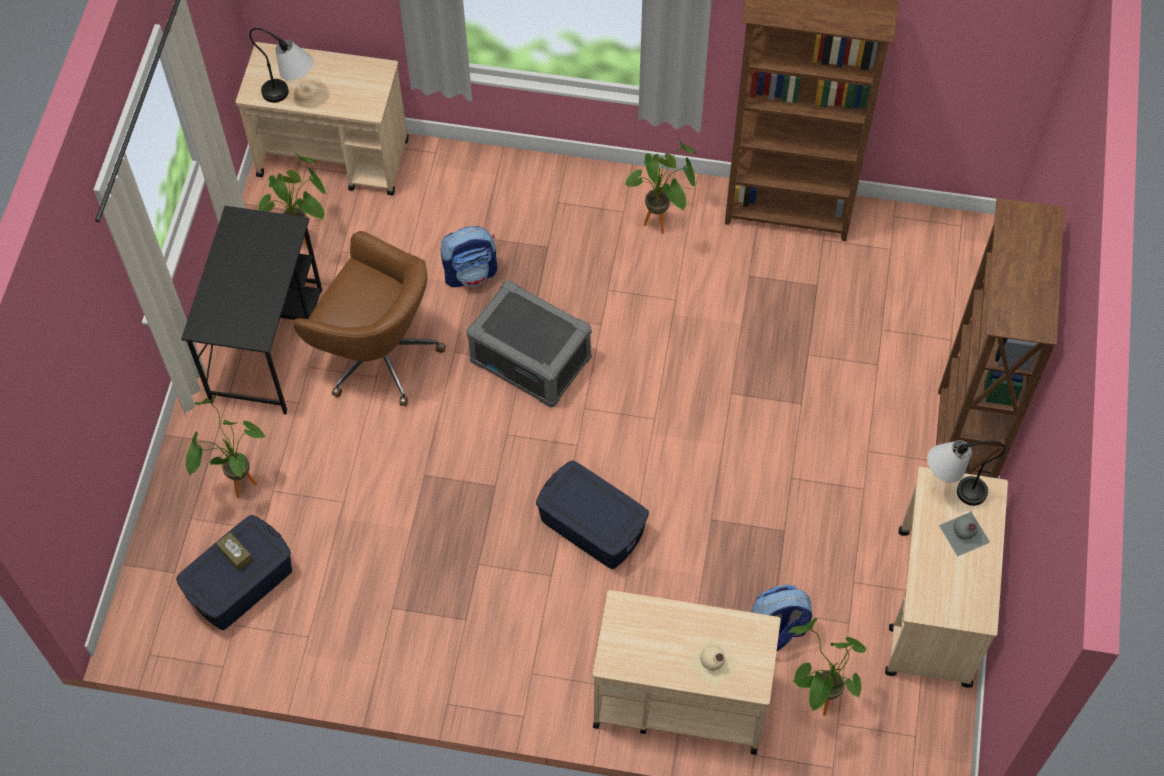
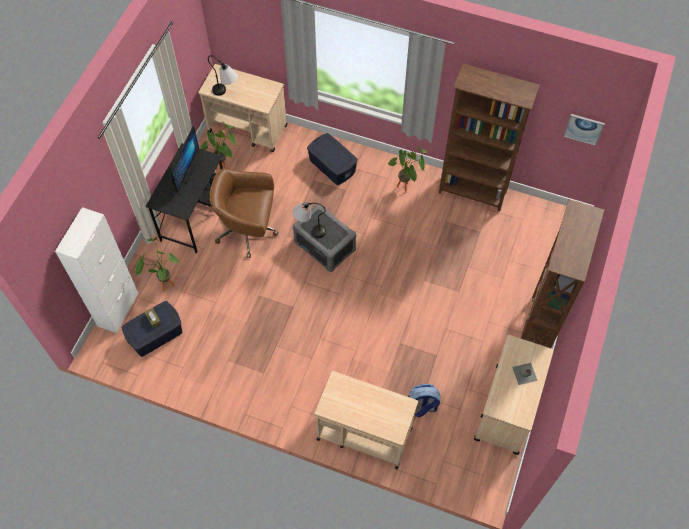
camera: 10 degrees right, 0 degrees up
(156, 548) = (118, 309): none -> white cabinet
(245, 262) = (185, 173): none -> monitor
(377, 354) = (248, 231): brown office chair -> brown office chair turned 150 degrees clockwise
(471, 273) = (304, 197): backpack -> none
(592, 525) = (338, 336): blue storage box -> blue storage box (332, 165)
(713, 664) = (378, 418): beige bottle -> none
(817, 702) = (435, 448): potted plant -> none
(950, 490) = (522, 349): table lamp -> table lamp (309, 229)
(988, 63) = (583, 129): none -> picture

